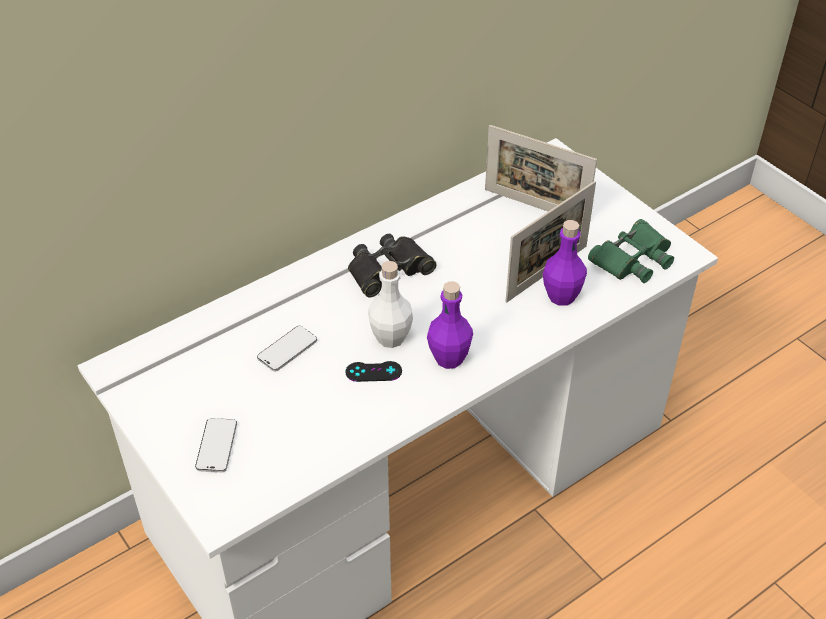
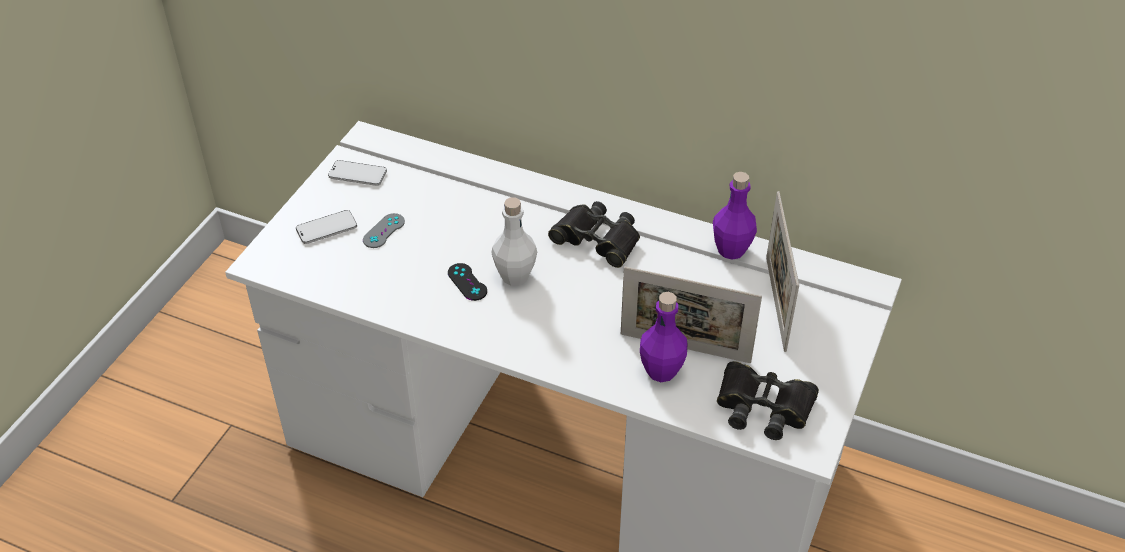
camera: 60 degrees right, 0 degrees up
(258, 404) = (384, 231): none -> grey game controller
(287, 350) = (454, 221): phone -> phone (358, 174)
(449, 358) = (518, 323): purple bottle -> purple bottle (731, 250)
(632, 259) = (763, 406): green binoculars -> black binoculars

